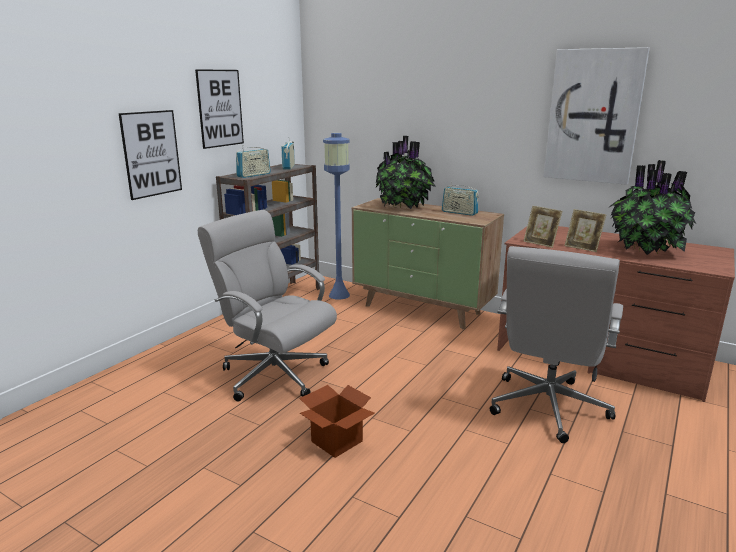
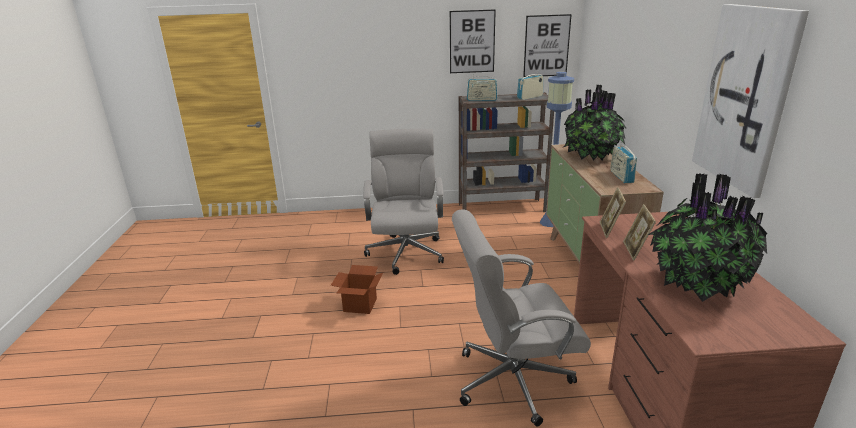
camera: 55 degrees right, 5 degrees up
(151, 154) = (402, 73): picture -> picture (546, 46)

